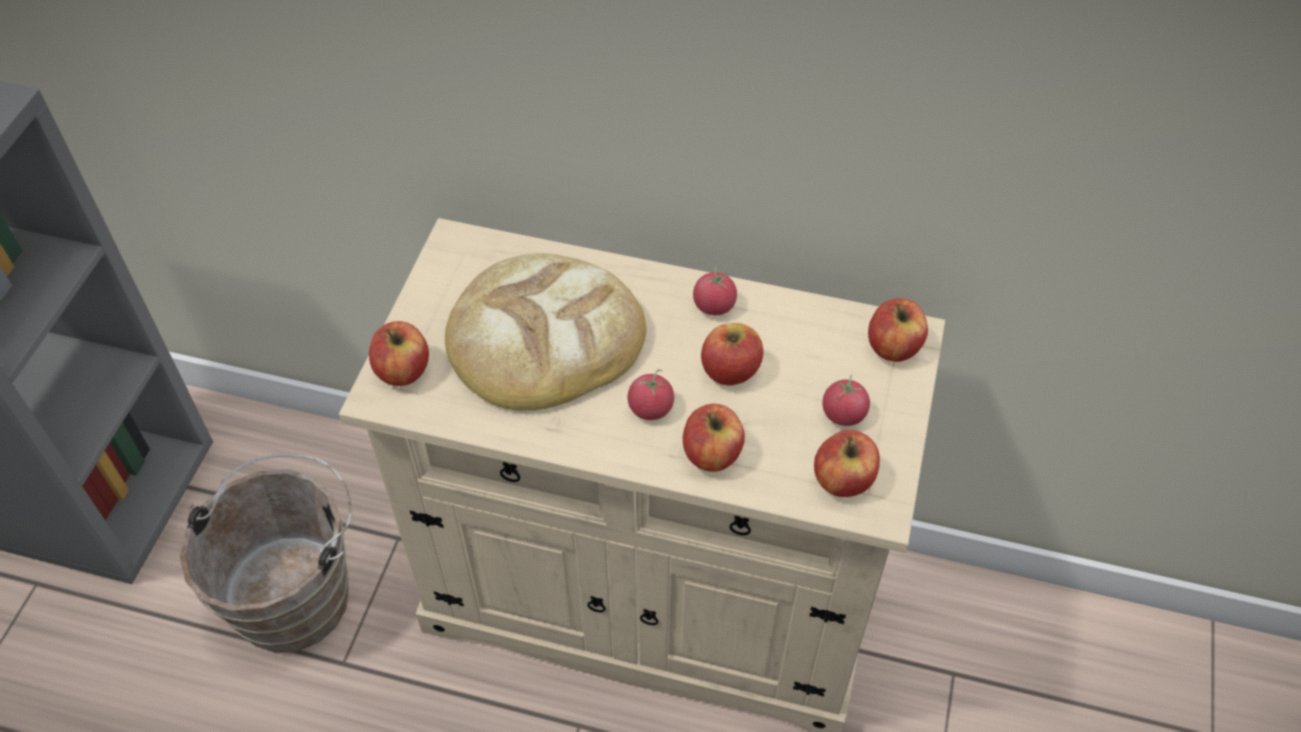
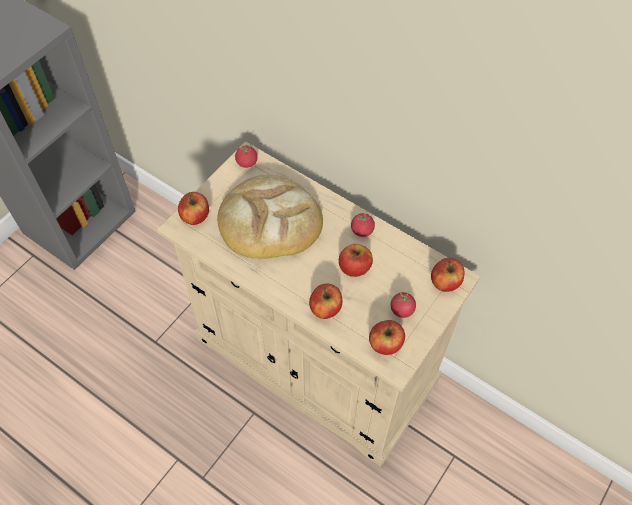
camera: 20 degrees right, 5 degrees up
(298, 592) = (147, 299): brown bucket -> none
(650, 408) = (306, 274): tomato -> tomato (247, 162)

